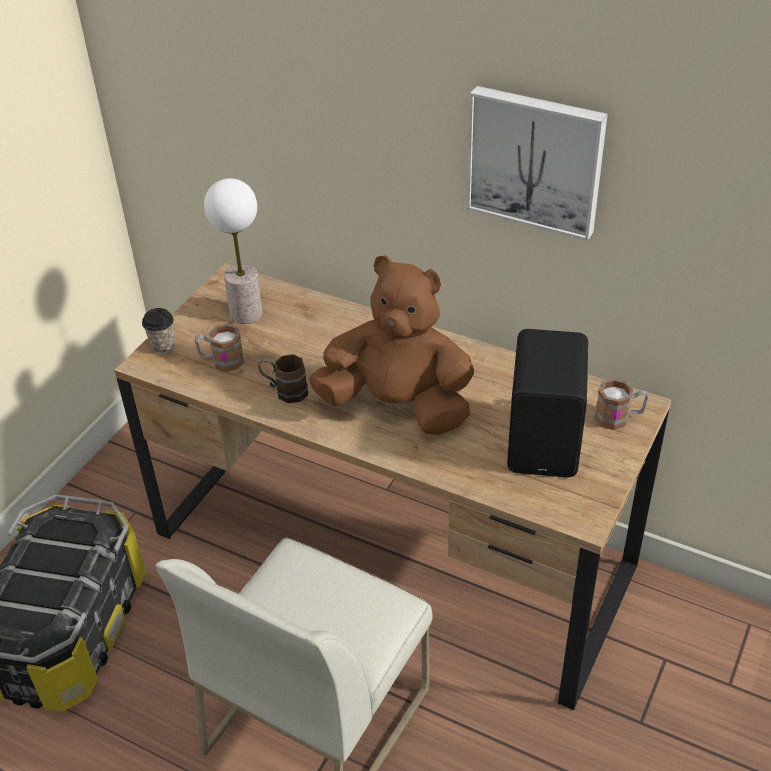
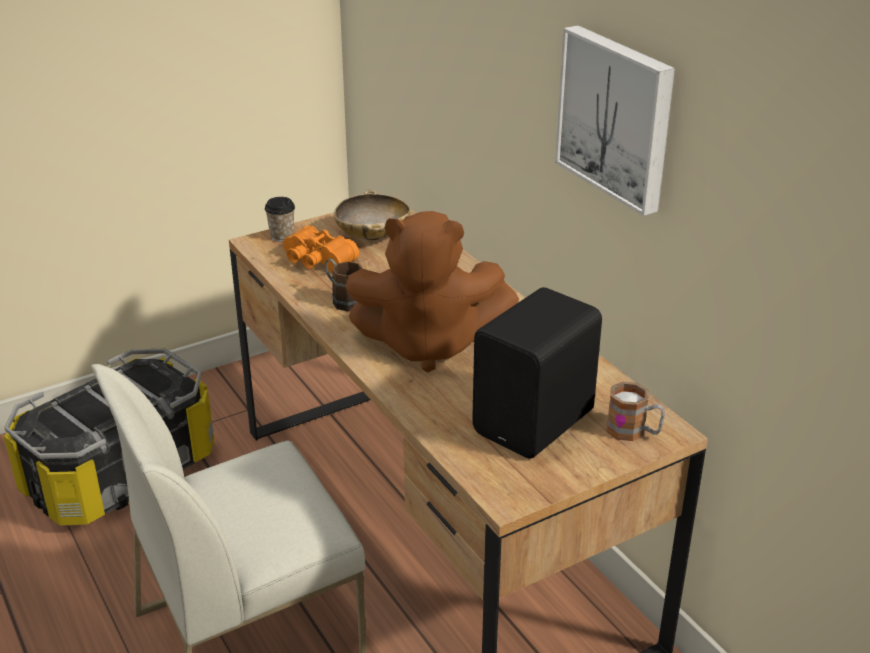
camera: 30 degrees right, 10 degrees down
(221, 361) = (316, 261): mug -> orange binoculars
(246, 313) = (373, 236): table lamp -> beige bowl
(398, 406) = (428, 345): brown plush toy -> brown plush toy turned 135 degrees clockwise

